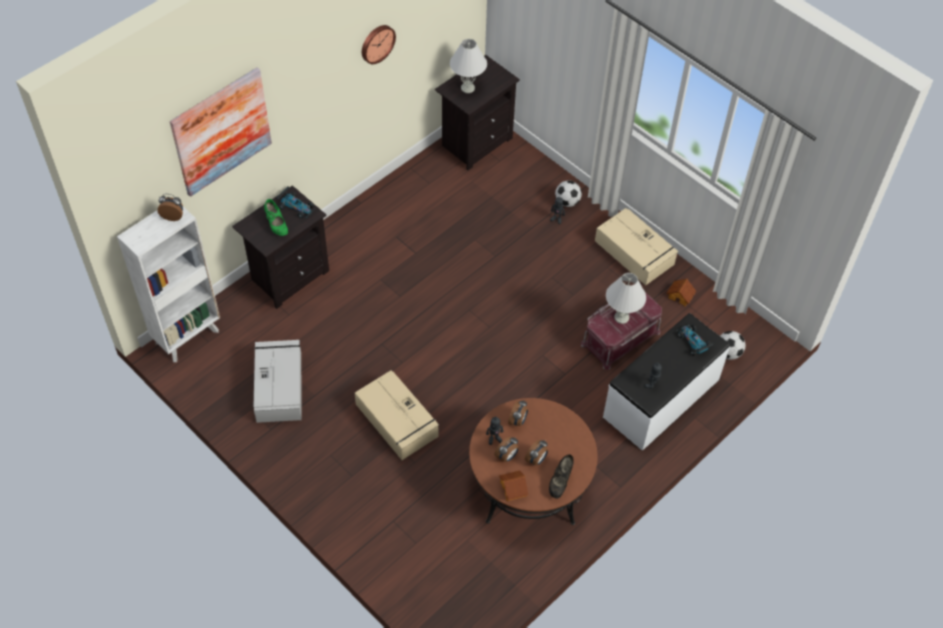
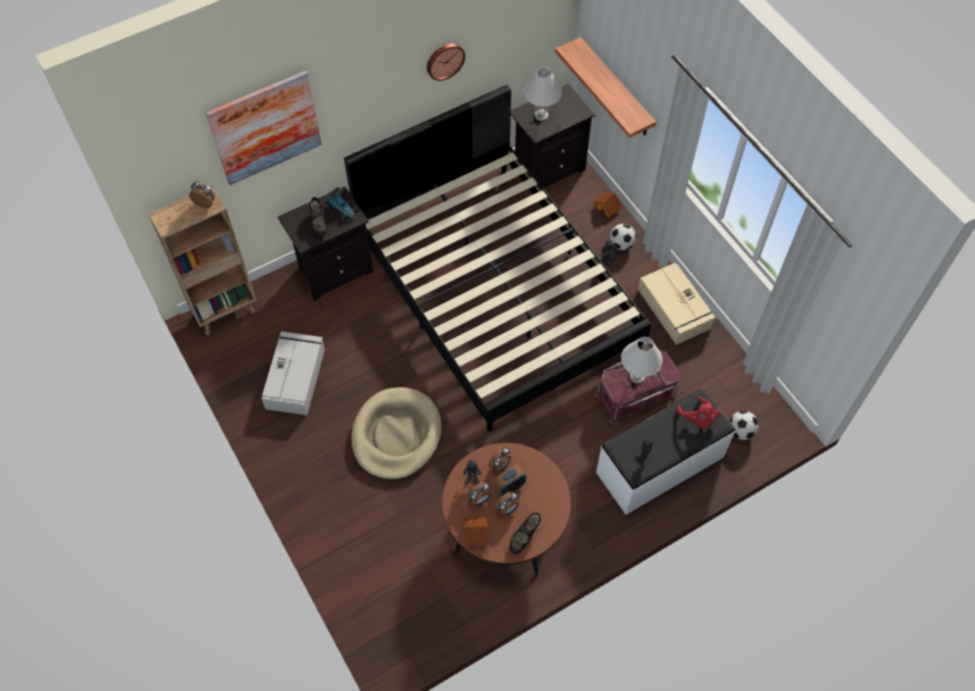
camera: 15 degrees right, 5 degrees up
(188, 336) = (226, 311): white bookcase -> brown bookcase
(276, 225) = (318, 223): green shoe -> black shoe
(397, 421) = (396, 435): beige storage box -> beige dog bed
(458, 266) = (497, 290): none -> black bed
(533, 439) = (509, 487): none -> alarm clock
(540, 48) = (616, 89): none -> shelf
(680, 296) = (708, 362): toy house -> toy house (607, 208)
(693, 342) = (698, 419): toy car -> red plush toy

